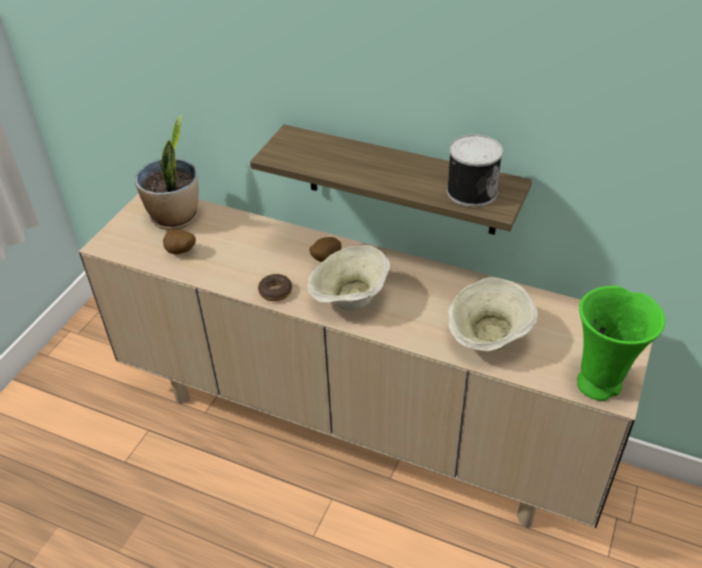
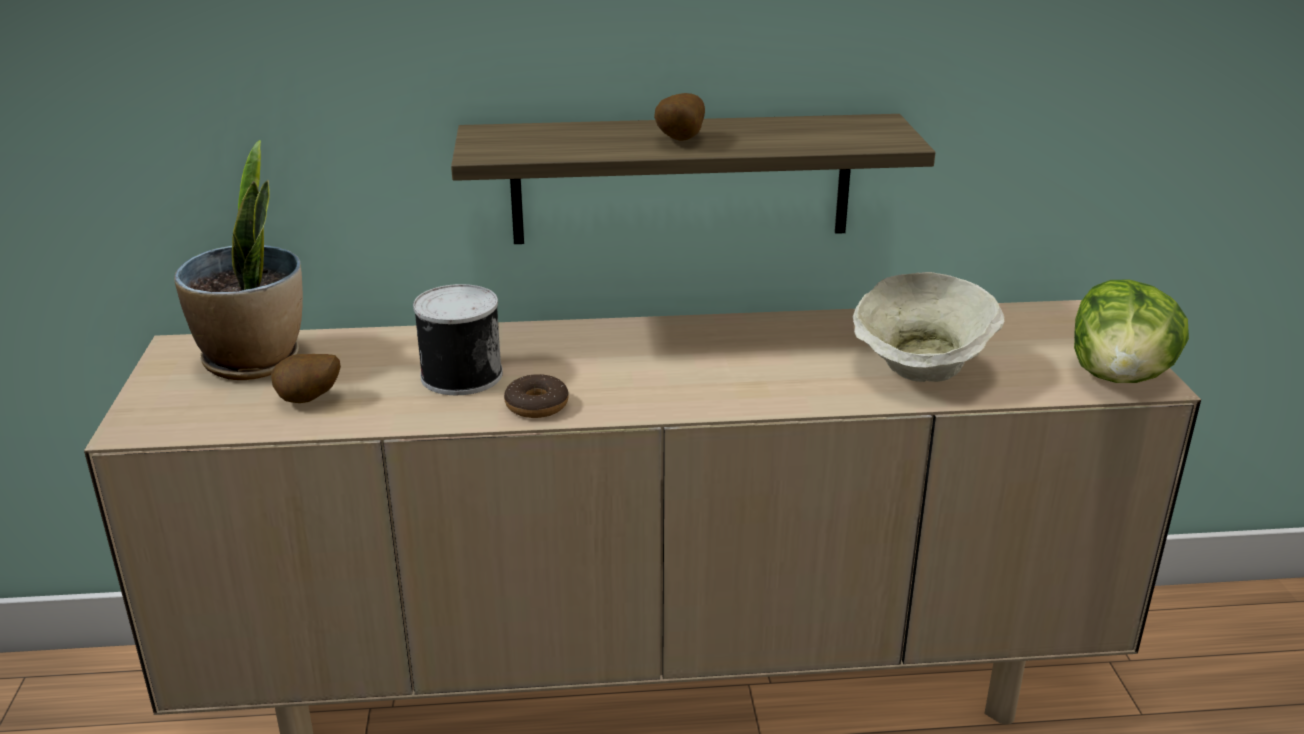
camera: 30 degrees left, 15 degrees down
(325, 259) = (580, 349): potato -> potato (677, 141)
(349, 299) = (670, 383): beige bowl -> none
(470, 190) = (837, 134): can -> can (459, 375)
(601, 385) = (1119, 377): green vase -> lettuce

